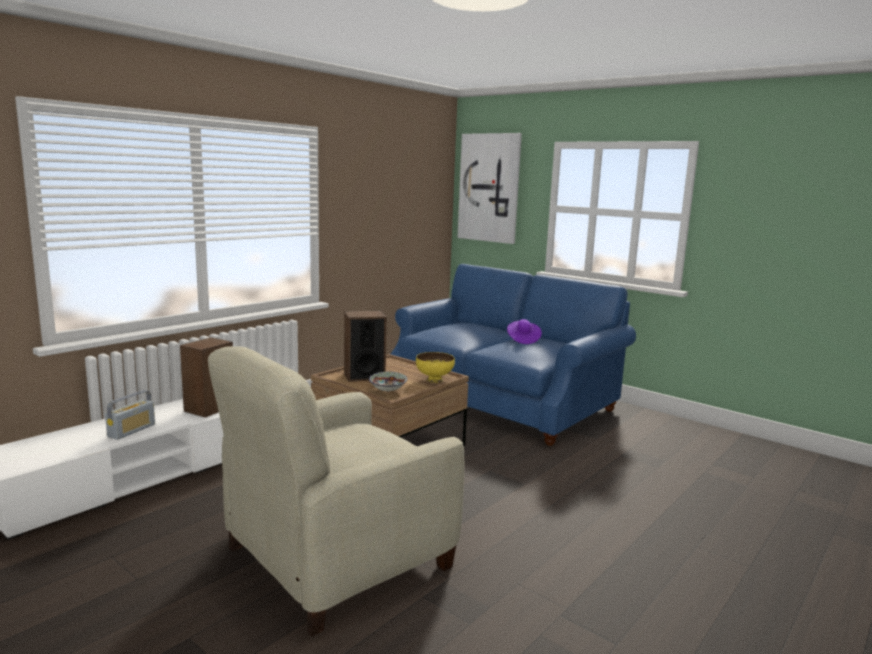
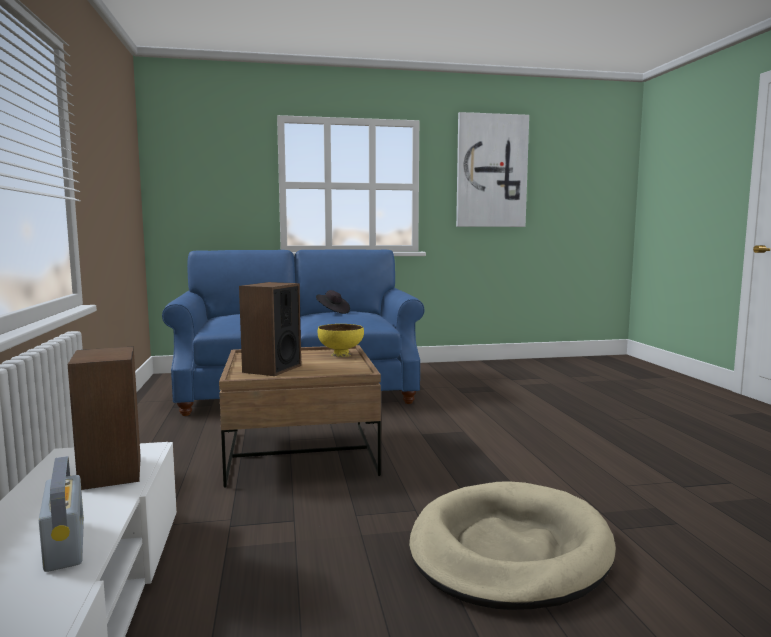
camera: 50 degrees left, 5 degrees down
(336, 558) = (509, 550): beige armchair -> beige dog bed
(387, 391) = (336, 371): bowl -> none
(489, 188) = (196, 165): picture -> picture (491, 171)
(523, 340) = (332, 312): purple hat -> black hat

